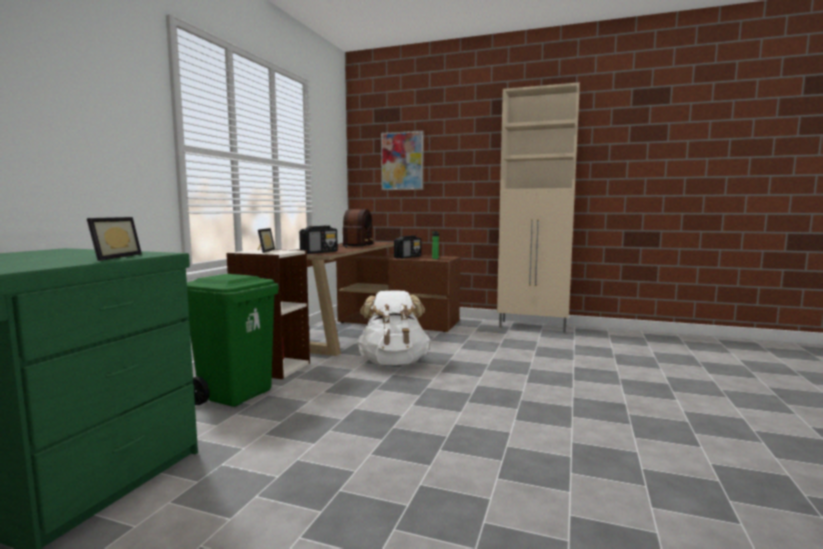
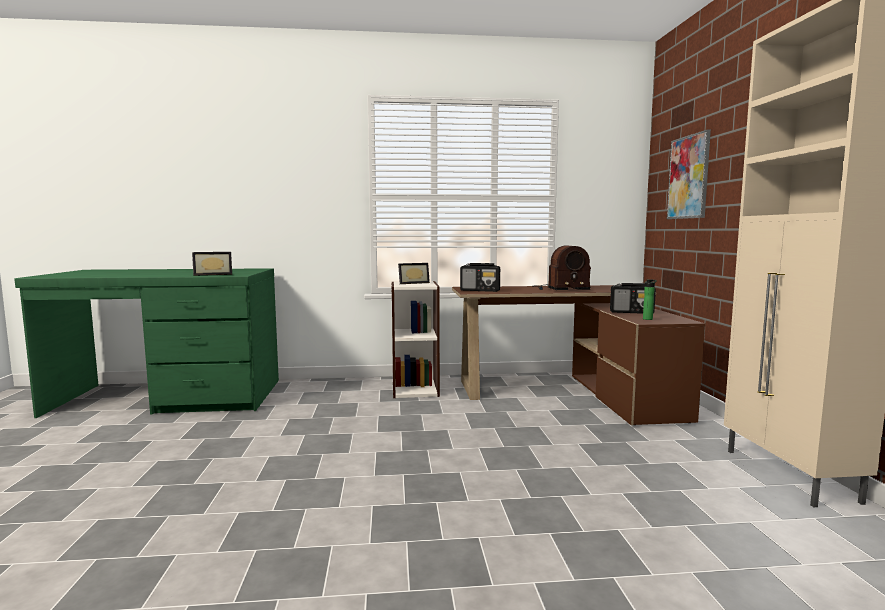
camera: 65 degrees right, 0 degrees up
(235, 395) = (350, 395): green trash can -> none
(393, 362) = (480, 423): white backpack -> none

